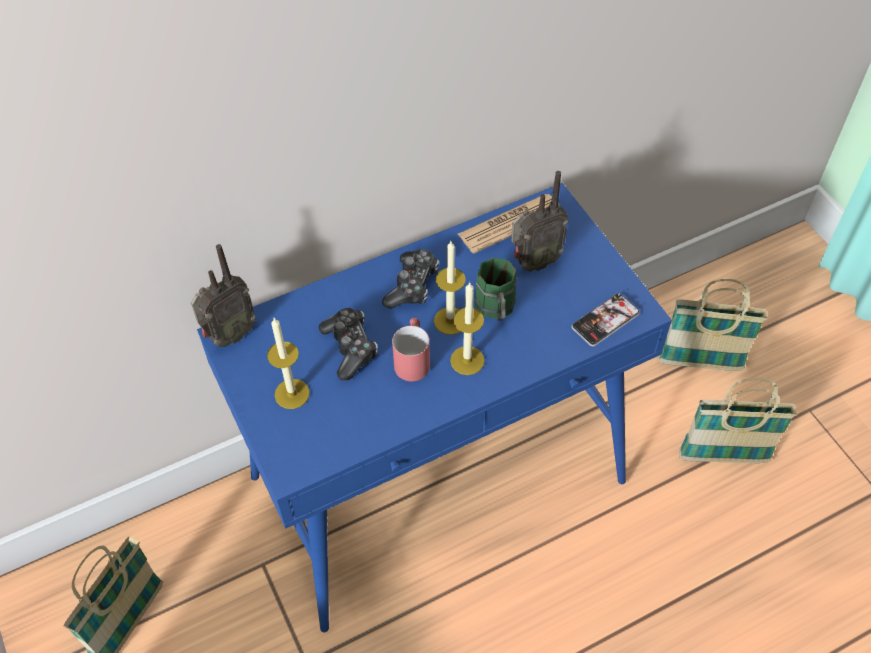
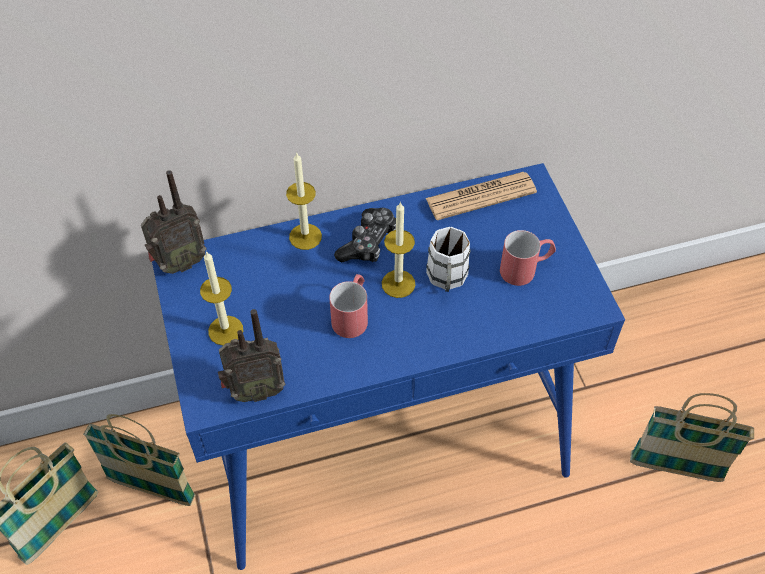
camera: 10 degrees right, 0 degrees up
(350, 348) = (293, 294): game controller -> none
(467, 360) = (406, 326): candle -> candle (305, 236)
(496, 311) = (447, 281): green mug -> white mug
(533, 262) = (495, 238): radio -> radio (254, 390)
(569, 287) = (526, 269): none -> red mug
(605, 320) = (555, 308): phone -> none
(700, 363) = (670, 369): basket -> basket (152, 488)

